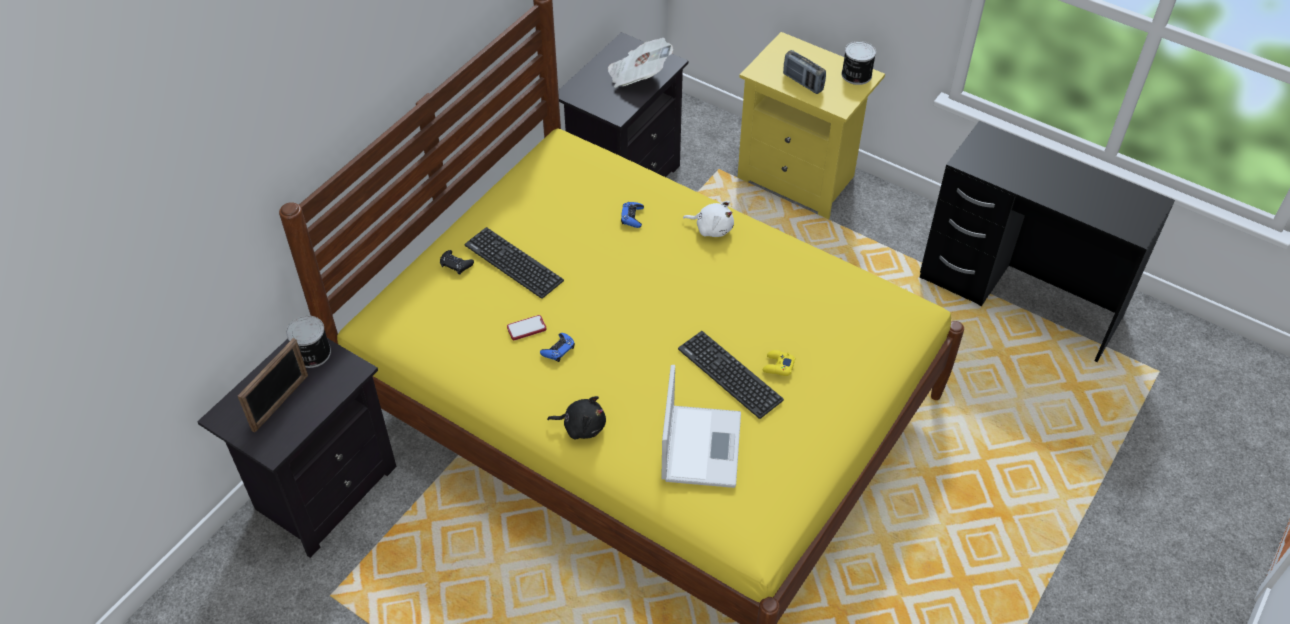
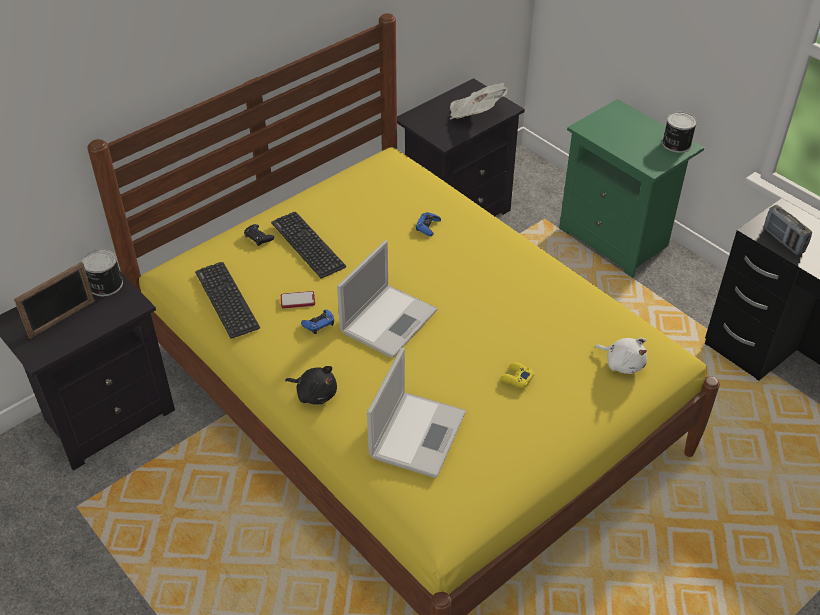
camera: 15 degrees right, 5 degrees down
(630, 330) = (389, 319): none -> laptop
(712, 228) = (497, 248): white plush toy -> white plush toy (622, 363)
(729, 374) = (468, 376): keyboard -> keyboard (227, 300)
(800, 178) = (617, 239): yellow nightstand -> green nightstand
(802, 82) = (623, 142): radio -> radio (783, 241)

